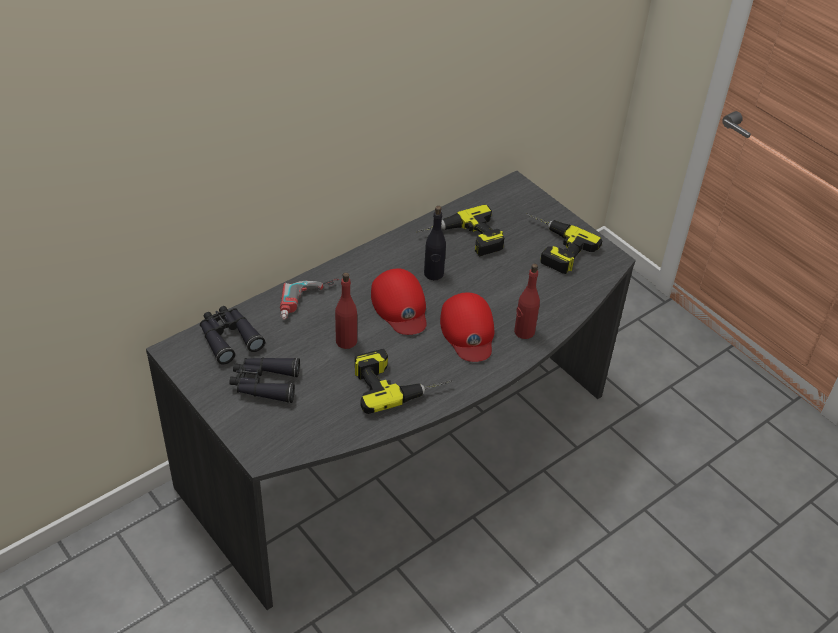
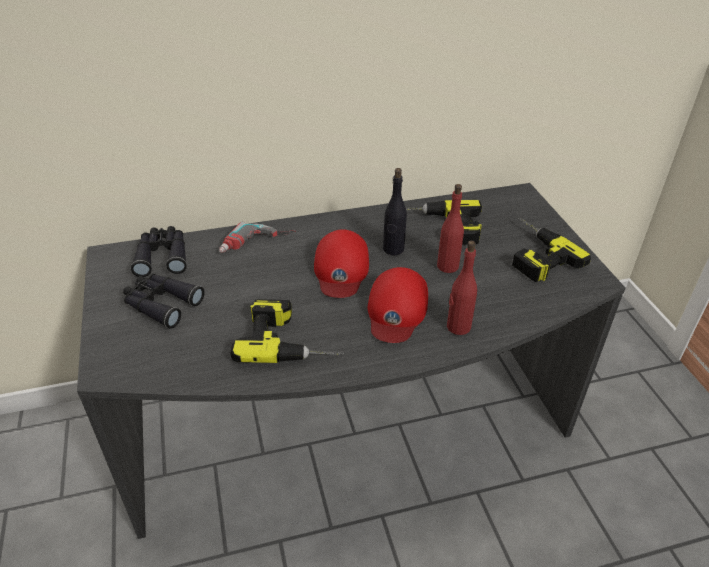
camera: 25 degrees right, 5 degrees down
(346, 341) = (267, 287): red bottle -> red bottle (448, 266)

